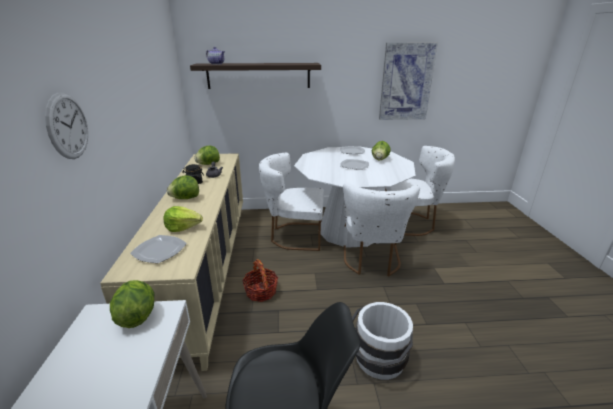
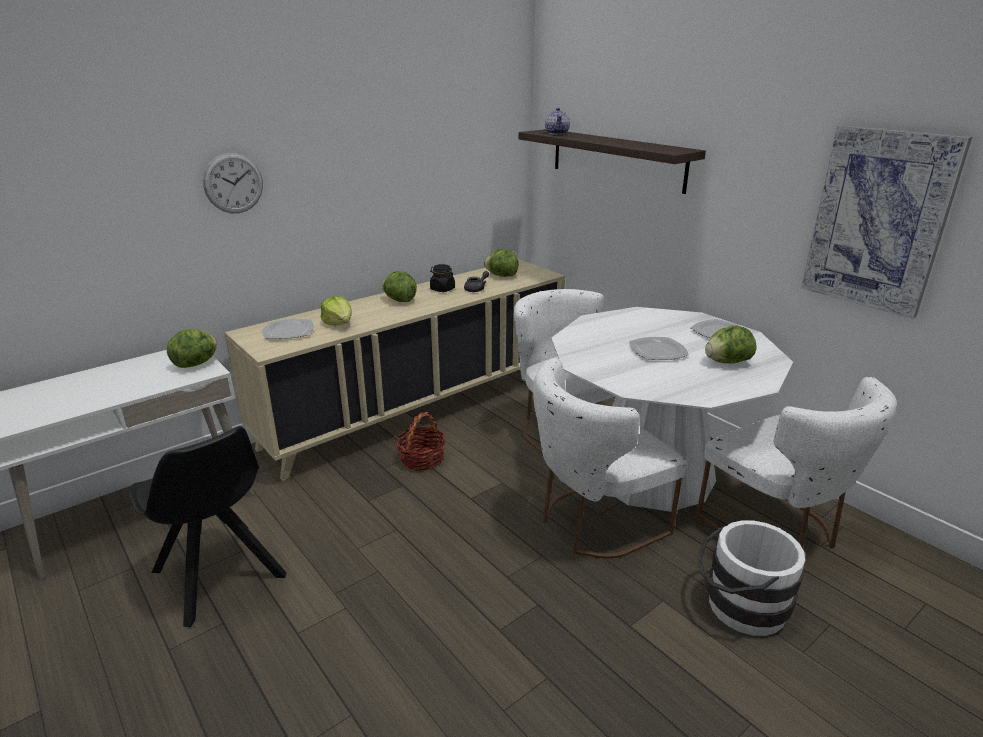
camera: 55 degrees right, 0 degrees up
(377, 361) = (382, 599): white bucket -> white bucket (738, 605)

